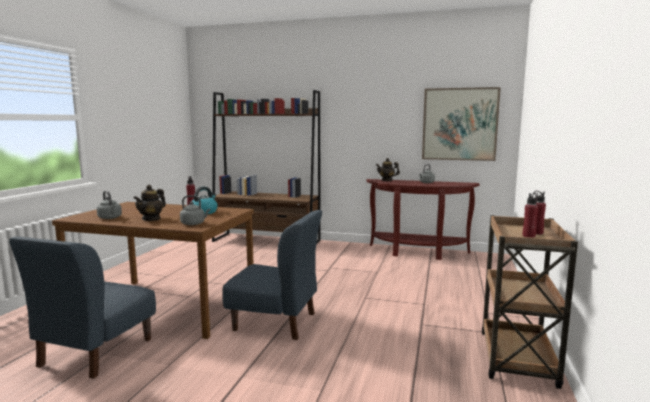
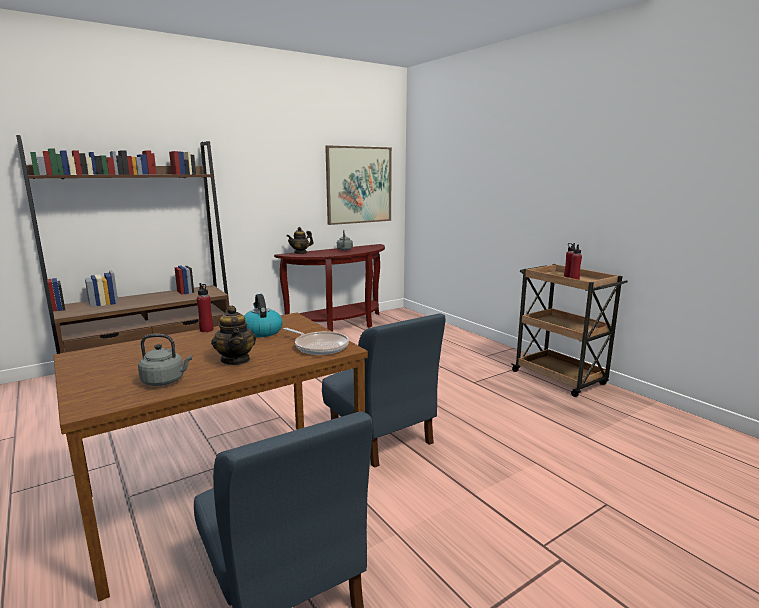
camera: 50 degrees left, 5 degrees up
(194, 224) = (319, 346): grey kettle -> frying pan
(275, 321) = (381, 437): blue chair -> blue chair turned 90 degrees clockwise

